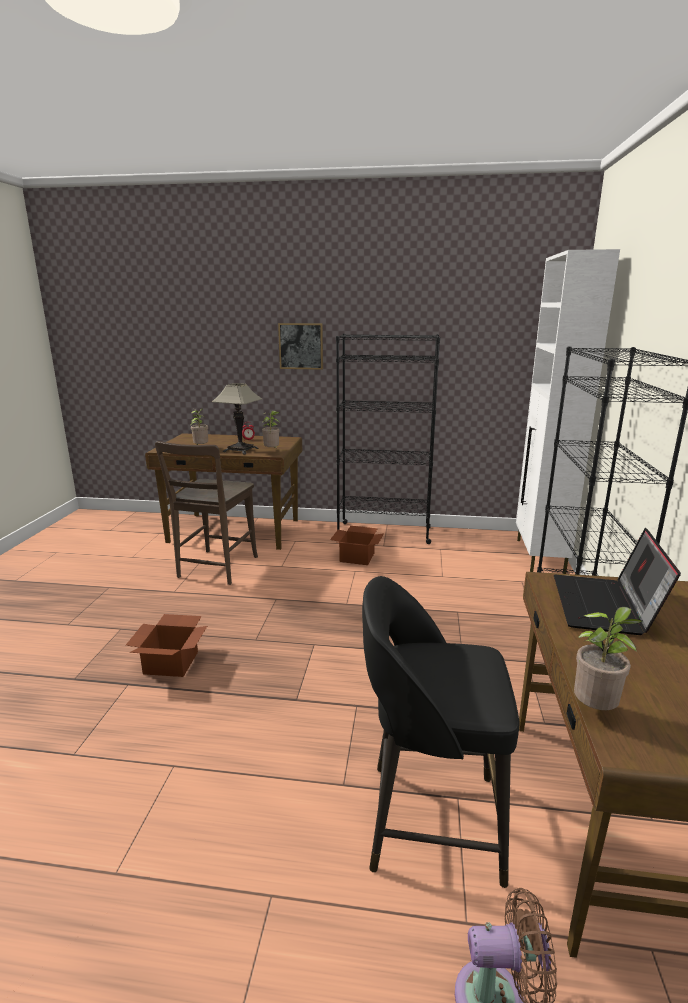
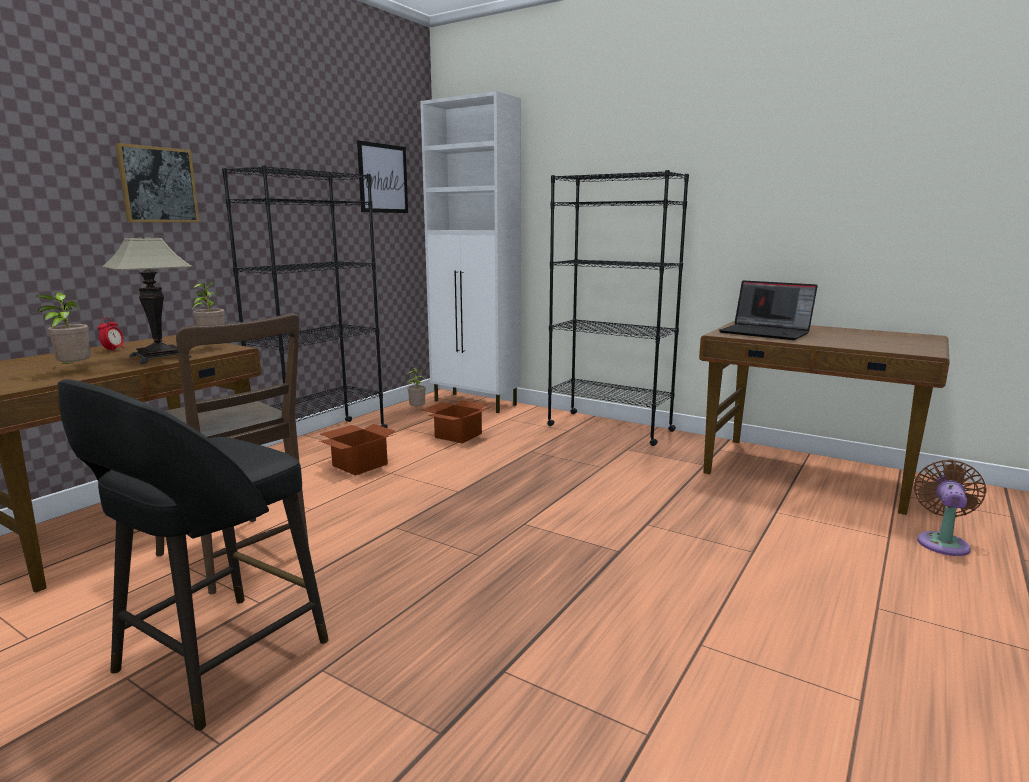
camera: 65 degrees left, 5 degrees down
(172, 662) = (477, 624): cardboard box -> cardboard box (457, 435)
(429, 820) = (797, 527): black stool -> black stool (216, 659)
(504, 333) = (383, 178): none -> picture
(595, 710) = (891, 350): potted plant -> potted plant (417, 409)

